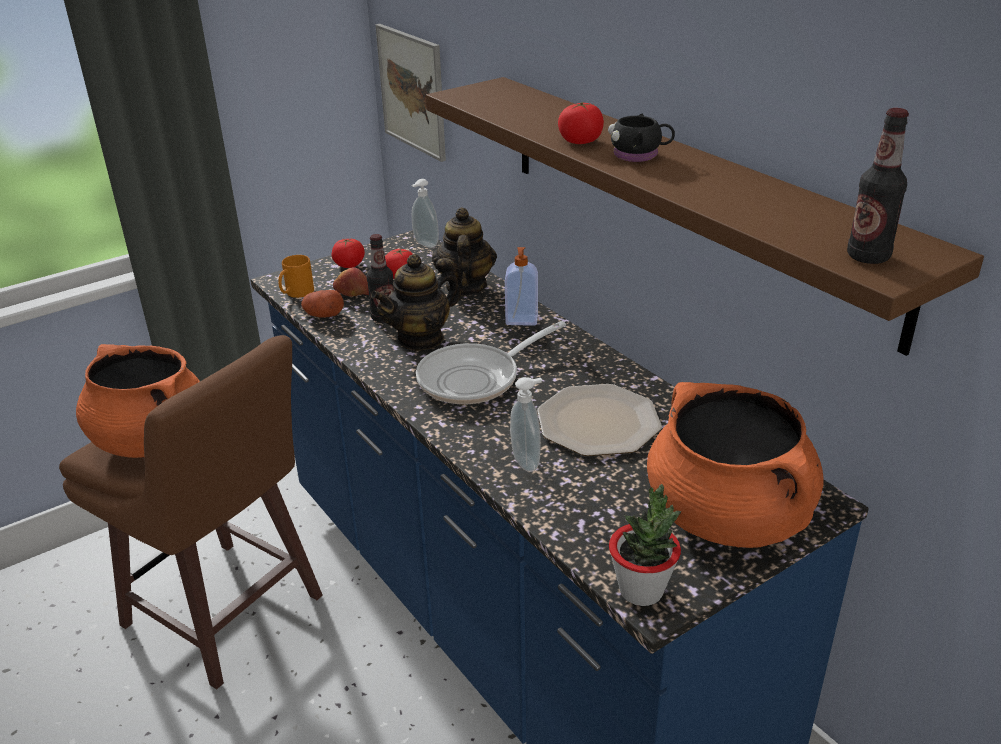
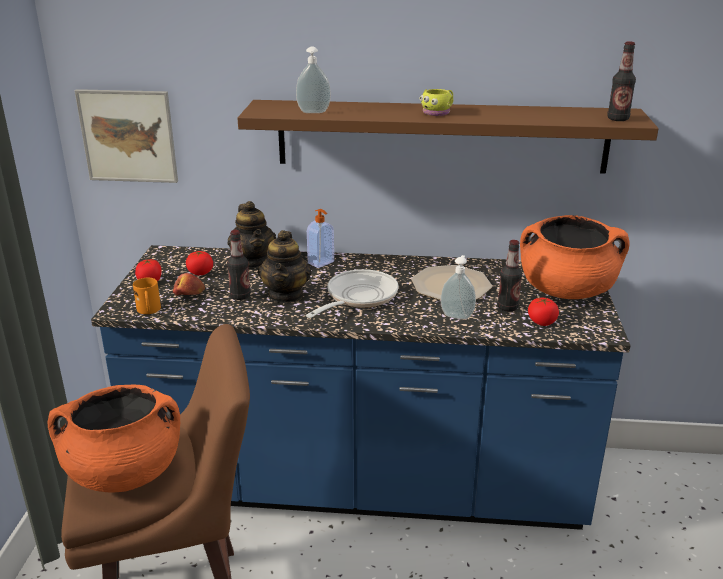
camera: 50 degrees left, 5 degrees down
(323, 315) = (197, 312): potato -> none
(424, 244) = (176, 252): soap dispenser -> soap dispenser (313, 112)
(465, 287) = (254, 261): teapot -> teapot turned 150 degrees counterclockwise
(476, 378) = (358, 297): frying pan -> frying pan turned 150 degrees counterclockwise
(580, 141) = (395, 114): tomato -> tomato (541, 322)
(604, 489) = (507, 307): none -> bottle
(639, 155) = (438, 112): black mug -> yellow mug
(641, 590) = (593, 331): potted plant -> none

